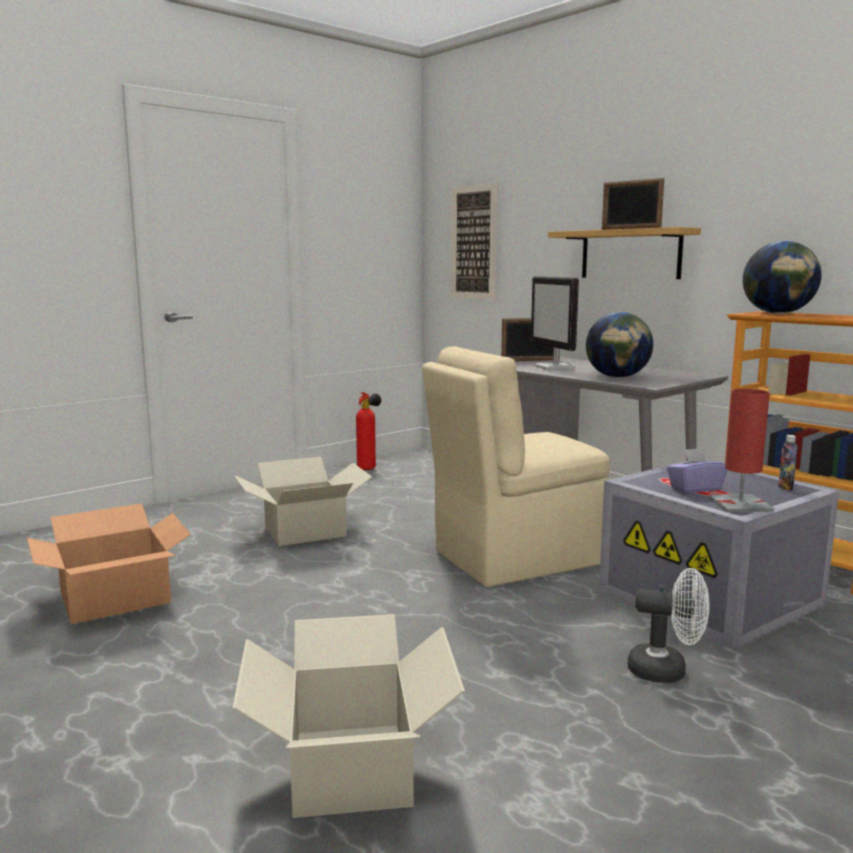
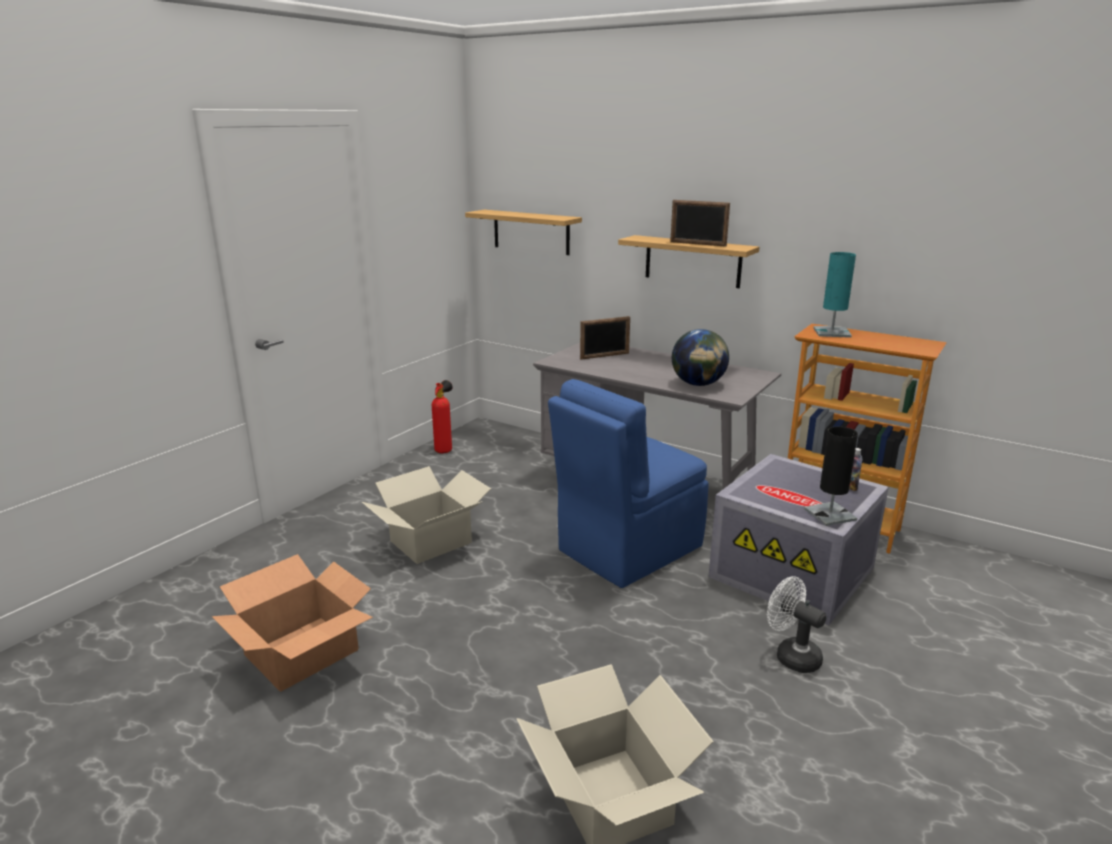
camera: 15 degrees left, 10 degrees up
(473, 242) = (531, 232): picture -> shelf
(514, 558) = (627, 549): beige chair -> blue chair
(555, 367) = (635, 368): monitor -> none
(666, 671) = (791, 655): white fan -> white fan turned 135 degrees counterclockwise
(695, 488) = (788, 497): purple tissue box -> none
(740, 504) = (830, 514): red table lamp -> black table lamp
(778, 313) = (832, 332): globe -> turquoise table lamp

